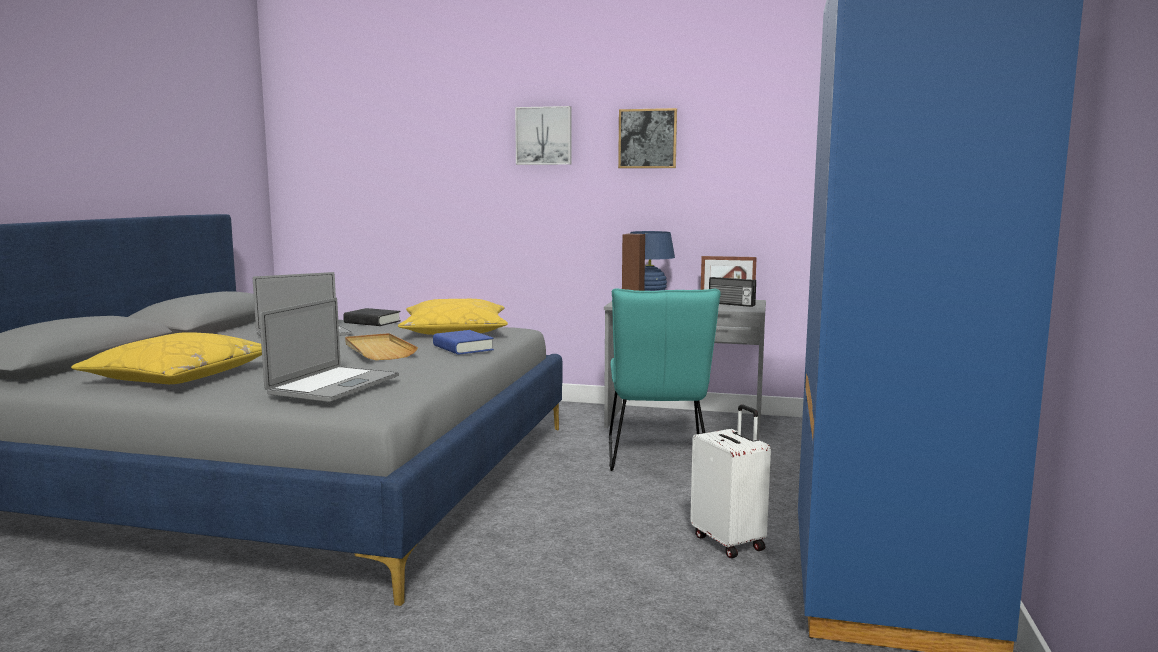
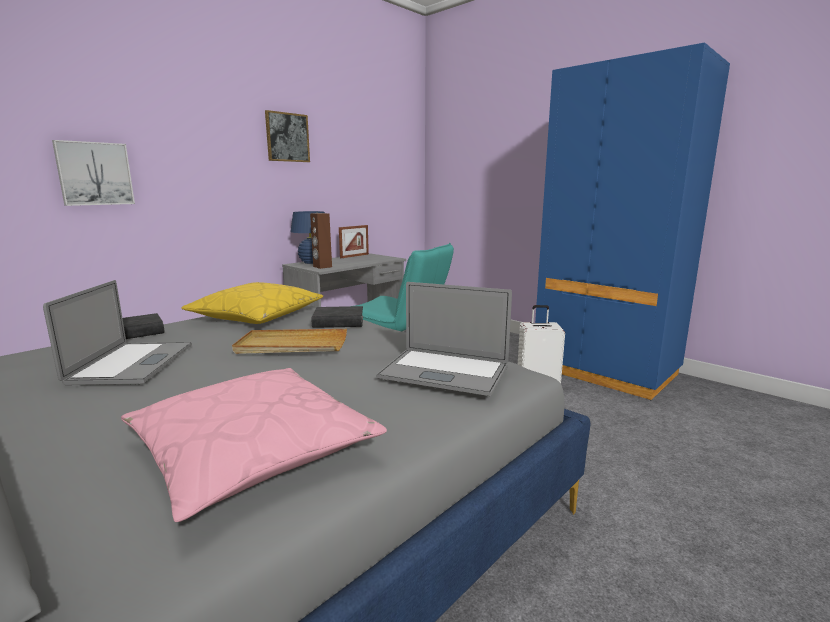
camera: 60 degrees left, 5 degrees up
(179, 376) = (252, 451): yellow pillow -> pink pillow
(334, 384) = (444, 372): laptop -> laptop turned 150 degrees clockwise
(463, 348) = (338, 322): blue book -> black book
(544, 136) = (201, 126): picture -> picture (94, 174)
(731, 304) = (370, 257): radio -> none

